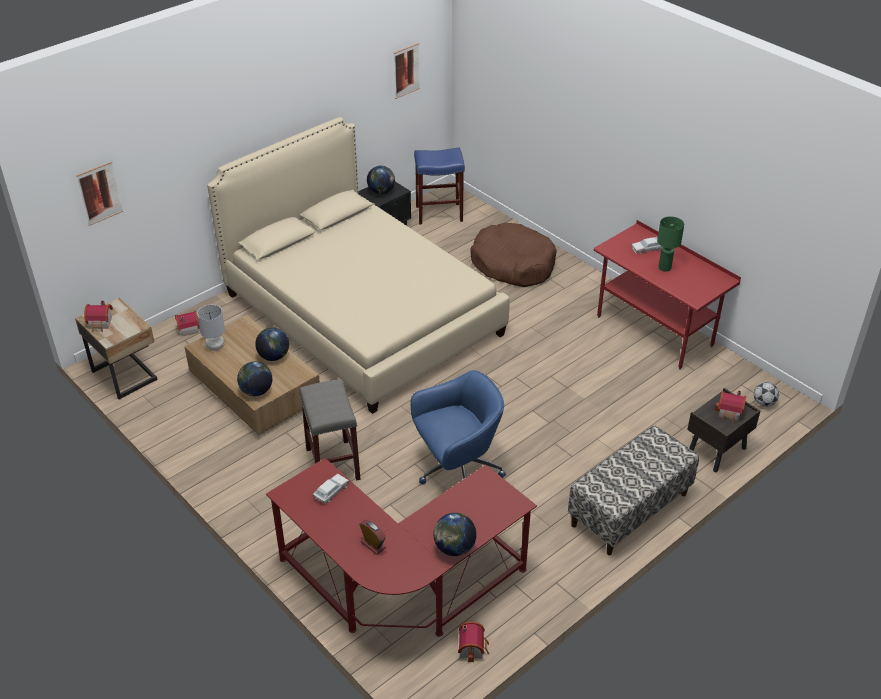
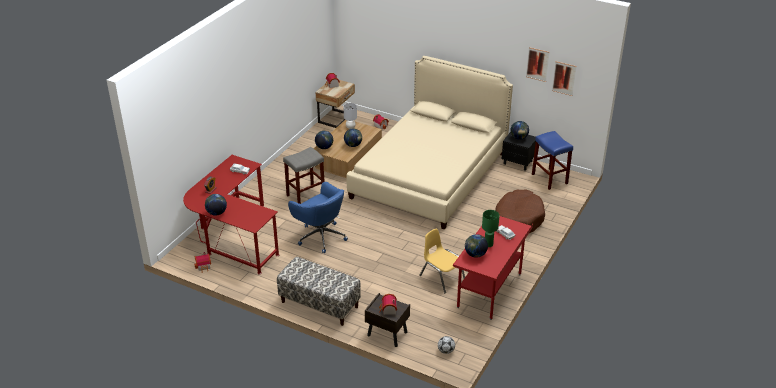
camera: 70 degrees right, 5 degrees down
(99, 193) = (364, 29): picture -> picture (537, 64)
(611, 366) = (441, 277): none -> yellow chair
(683, 284) = (475, 255): none -> globe

